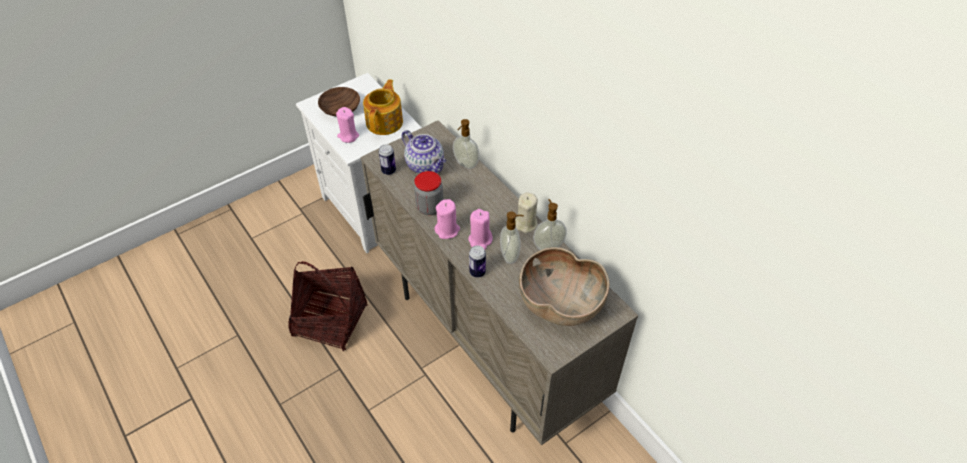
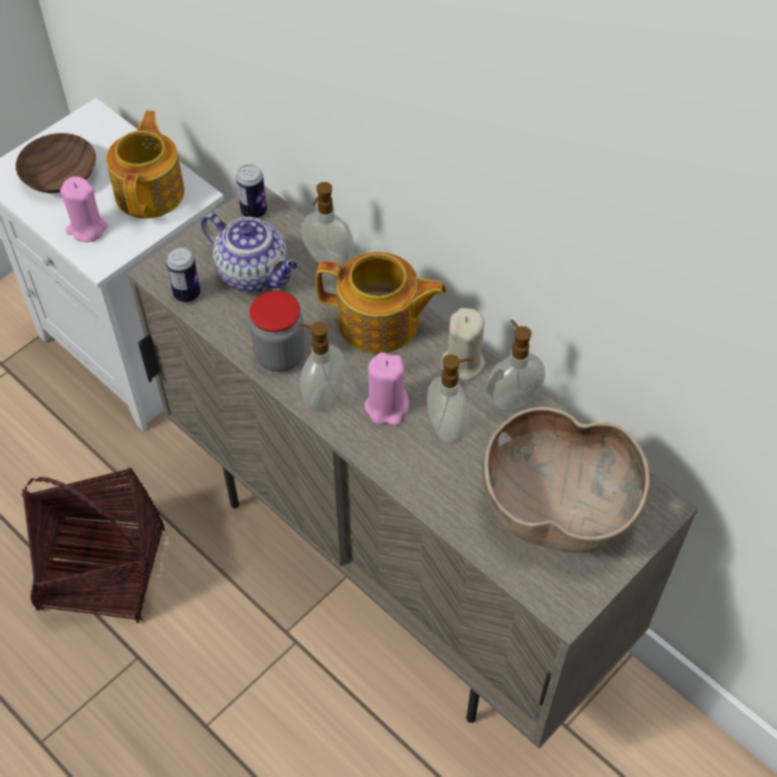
camera: 10 degrees left, 5 degrees up
(447, 230) = (322, 396): pink candle -> soap dispenser
(477, 272) = (395, 470): can -> can (254, 211)
(486, 198) = (380, 323): none -> teapot

